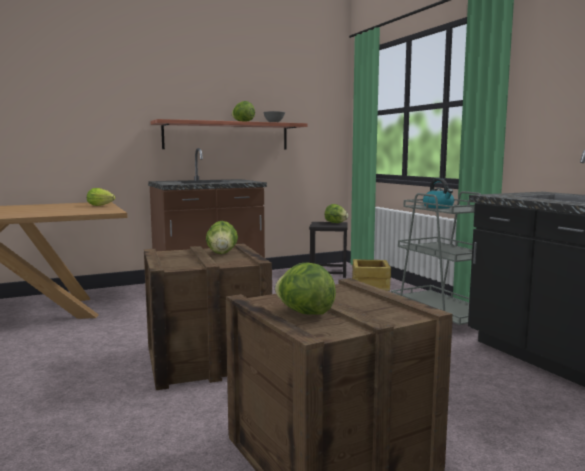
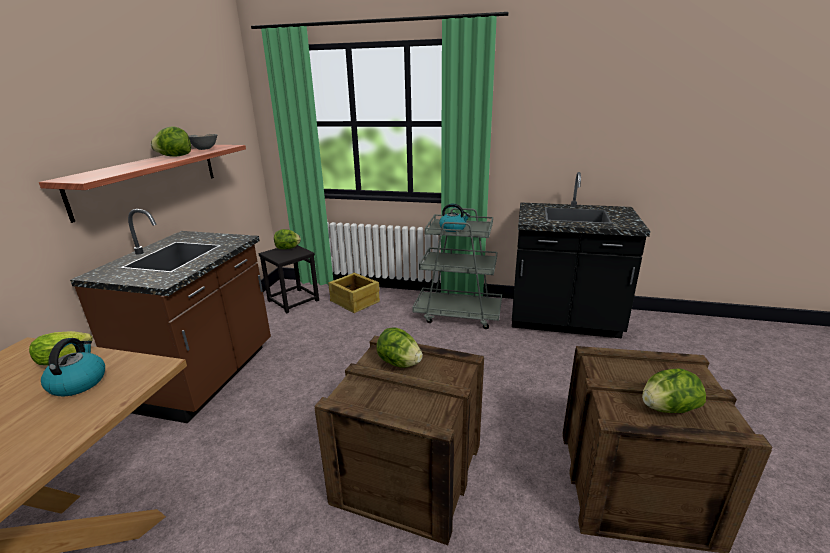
camera: 50 degrees left, 15 degrees up
(85, 209) = (78, 382): none -> kettle

